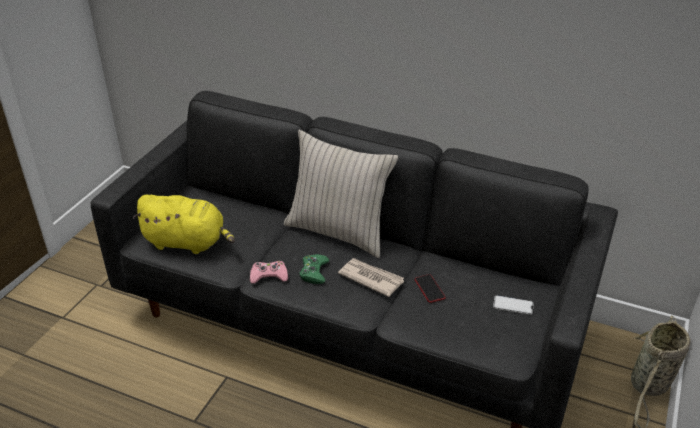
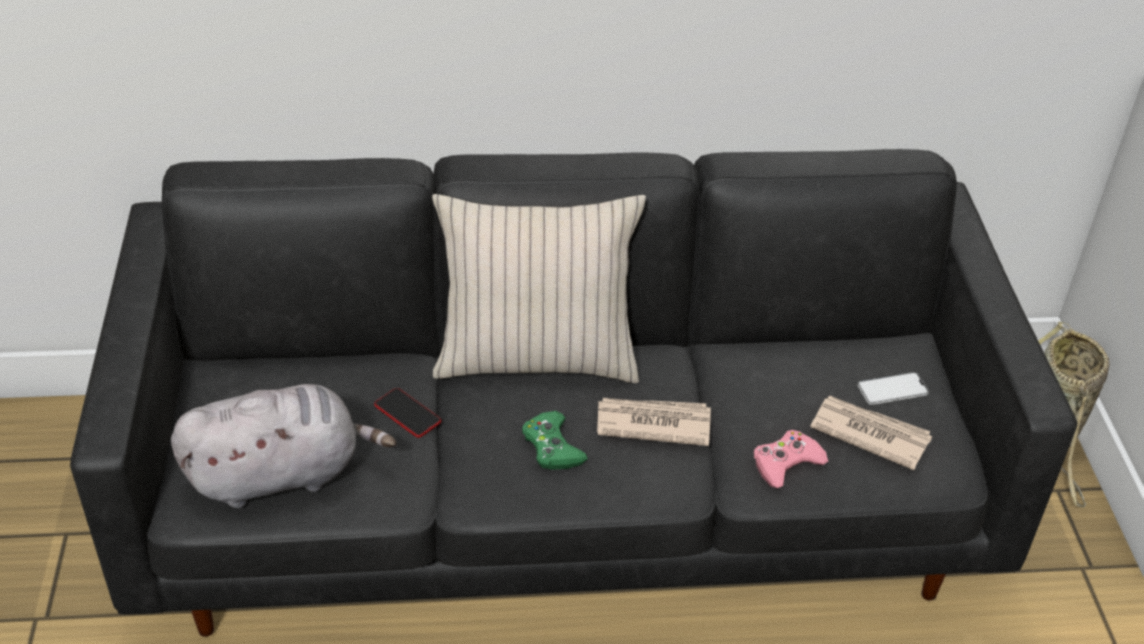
camera: 30 degrees left, 5 degrees up
(188, 242) = (282, 474): yellow plush toy -> grey plush toy
(269, 275) = (480, 482): pink game controller -> pink game controller (786, 463)
(429, 289) = (755, 408): phone -> phone (407, 414)
(481, 321) = (869, 433): none -> newspaper

